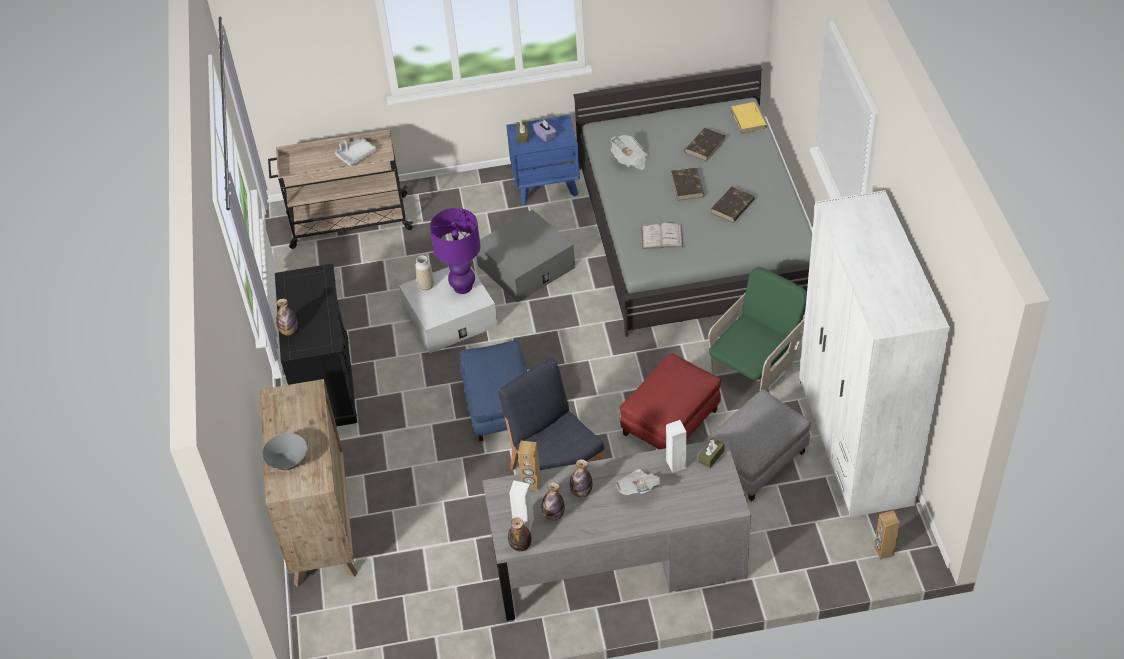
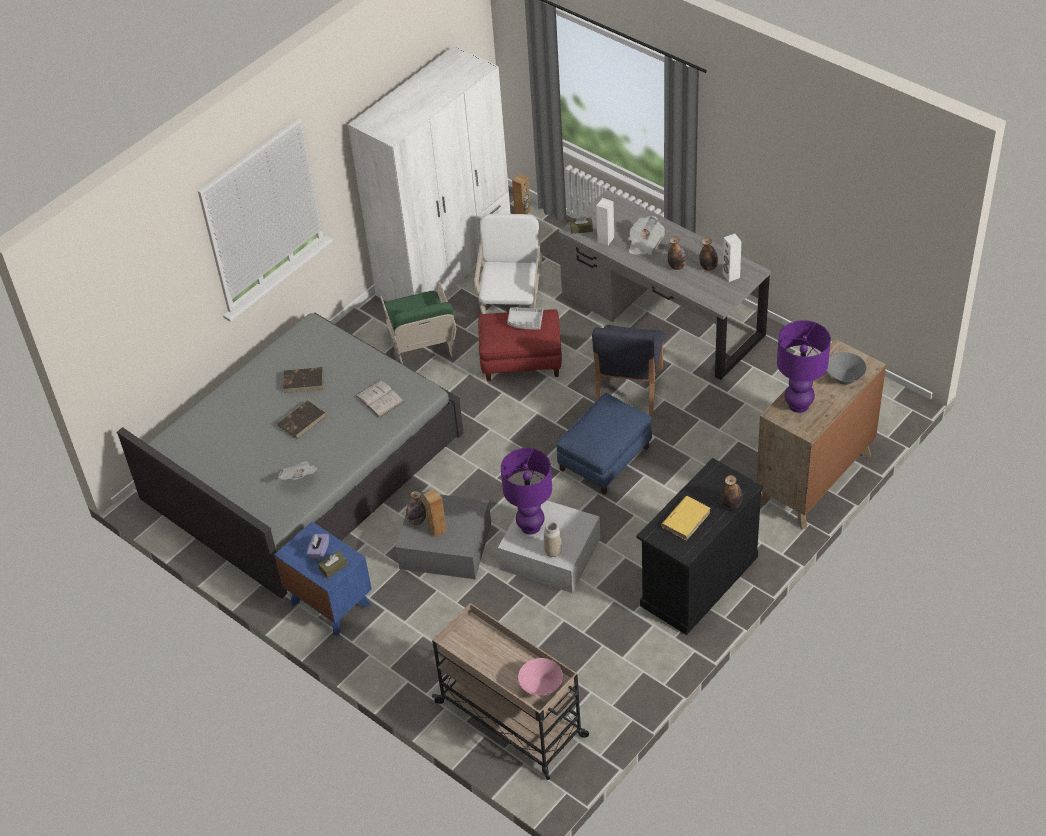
camera: 130 degrees left, 0 degrees up
(298, 167) = (541, 687): none -> pink bowl
(301, 410) = (798, 405): none -> purple table lamp
(356, 155) = (483, 654): grey tray -> grey tray (525, 322)
(520, 545) = (747, 266): bottle -> bottle (417, 520)
(531, 483) = (698, 292): brown speaker -> brown speaker (437, 529)
(705, 146) = (238, 441): brown book -> none
(748, 120) = (177, 434): yellow book -> yellow book (686, 519)
(754, 366) = (423, 348): green armchair -> green armchair turned 105 degrees counterclockwise
(755, 461) = (511, 301): grey ottoman -> white armchair

